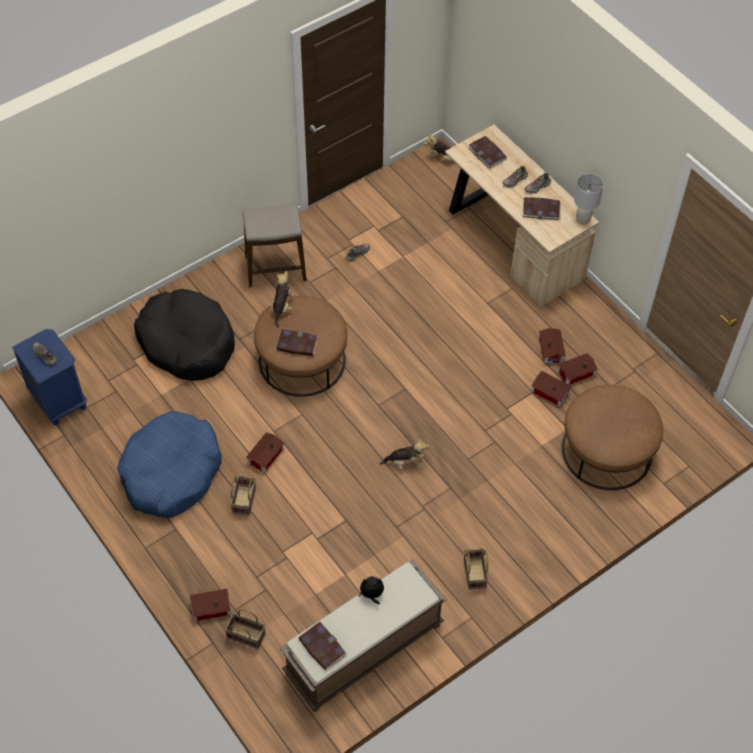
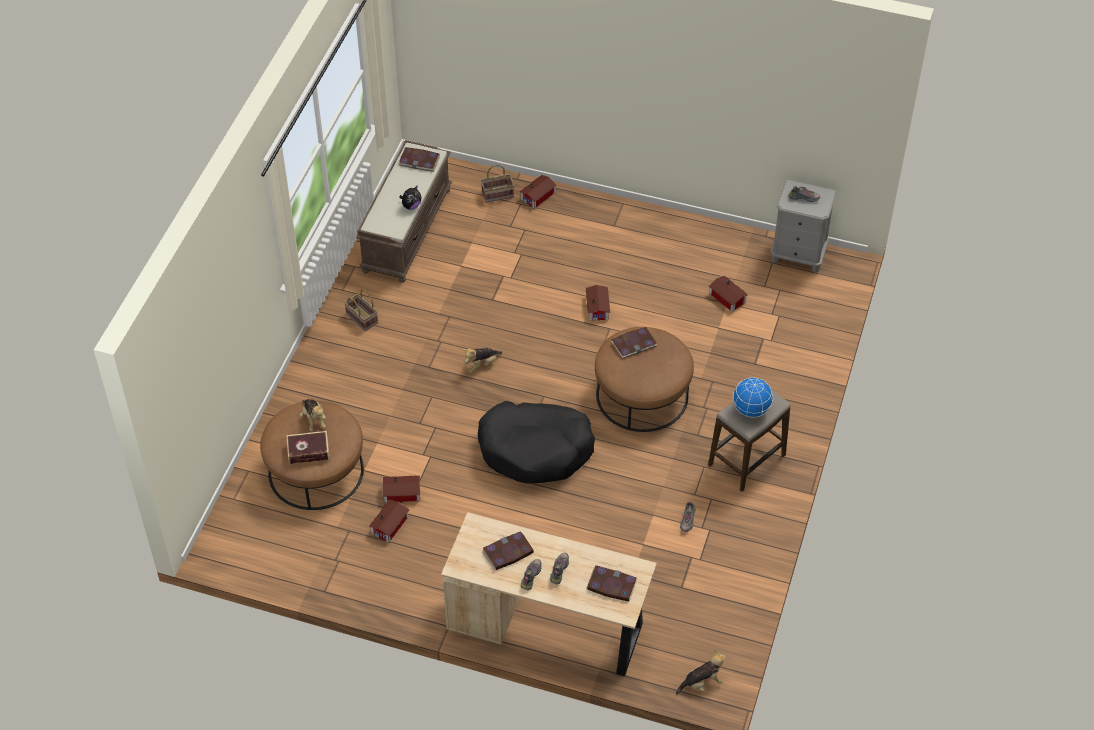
camera: 145 degrees right, 5 degrees down
(58, 401) = (798, 255): blue nightstand -> grey nightstand
(171, 472) = (657, 257): blue dog bed -> none
(187, 343) = (751, 353): black dog bed -> black dog bed (535, 449)
(243, 499) = (584, 270): basket -> none
(274, 220) = (751, 409): none -> globe
(282, 307) = (677, 366): plush toy -> plush toy (314, 420)
(551, 349) = (429, 535): toy house -> toy house (727, 299)
(583, 220) = (458, 566): grey table lamp -> none
(625, 406) = (308, 451): none -> book

